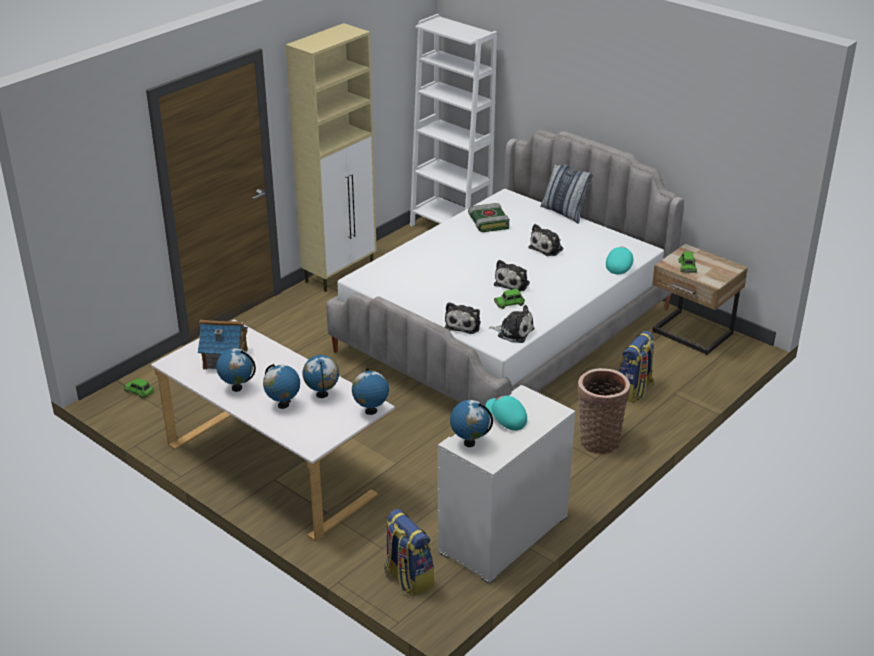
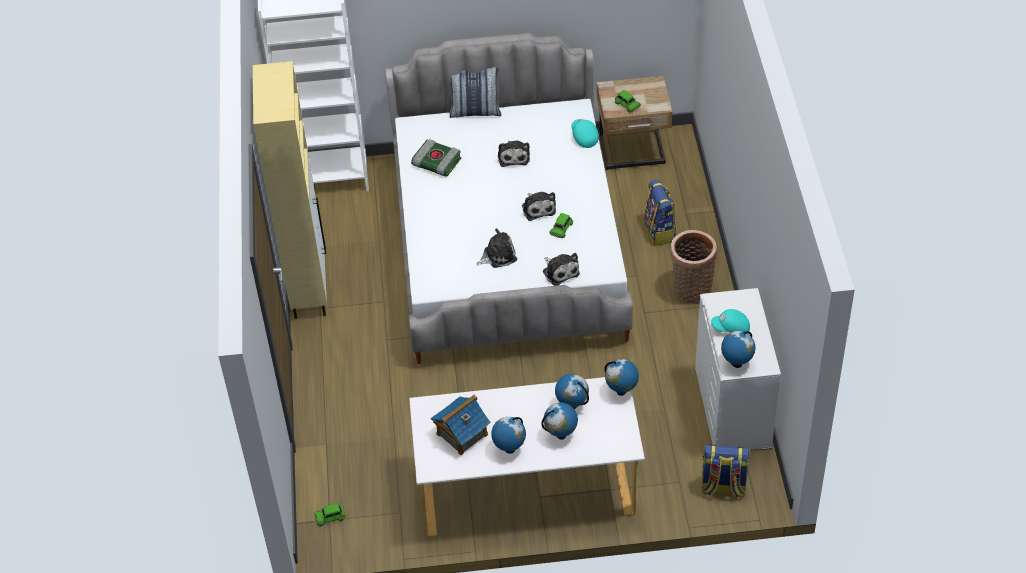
camera: 45 degrees left, 15 degrees up
(513, 332) = (600, 251): plush toy -> plush toy (498, 255)

